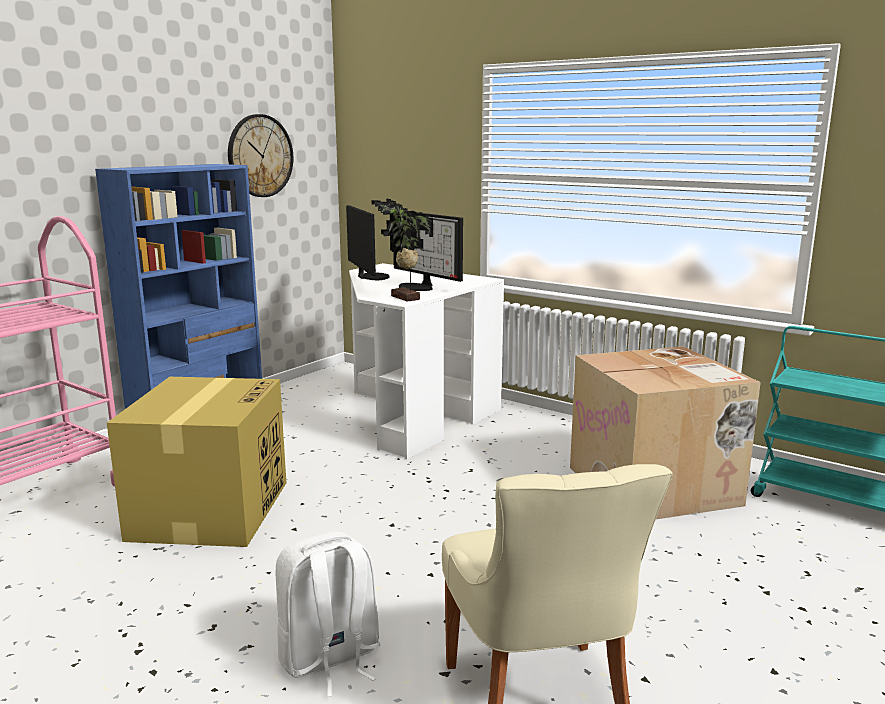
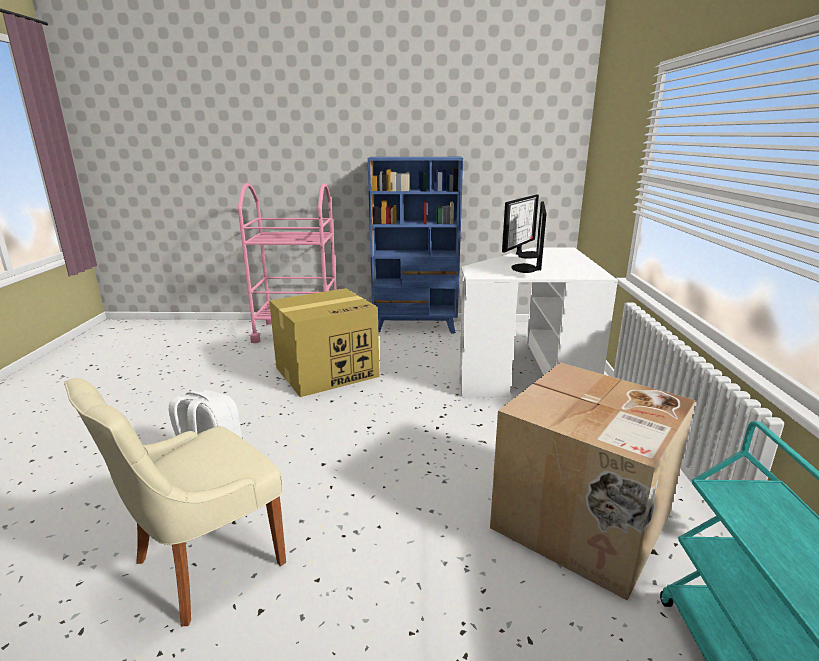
camera: 55 degrees right, 5 degrees up
(260, 156) = (504, 152): wall clock -> none
(404, 298) = (486, 273): potted plant -> none

